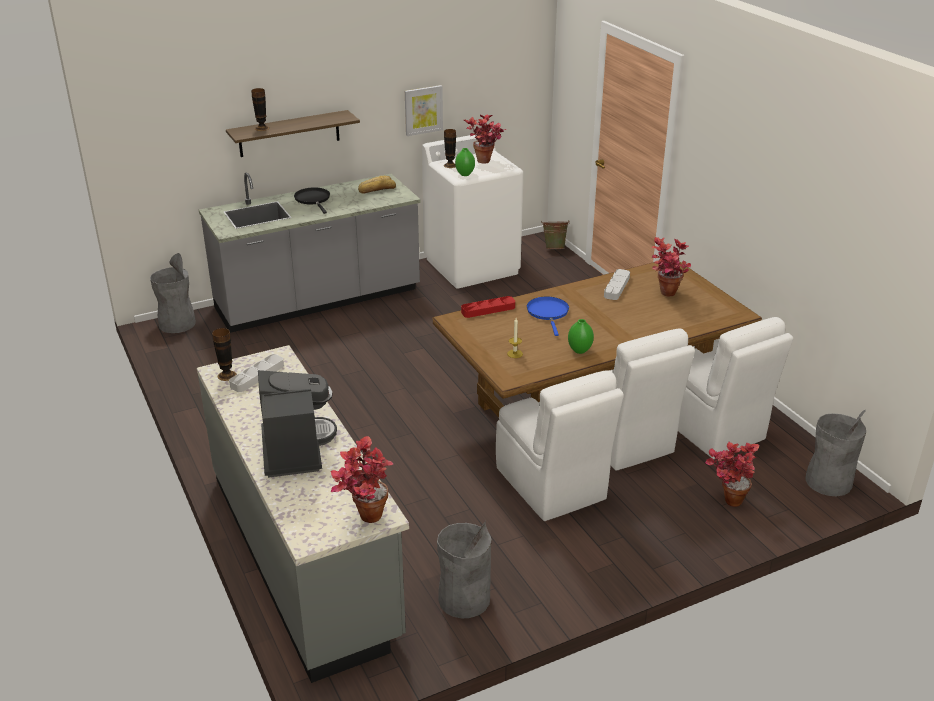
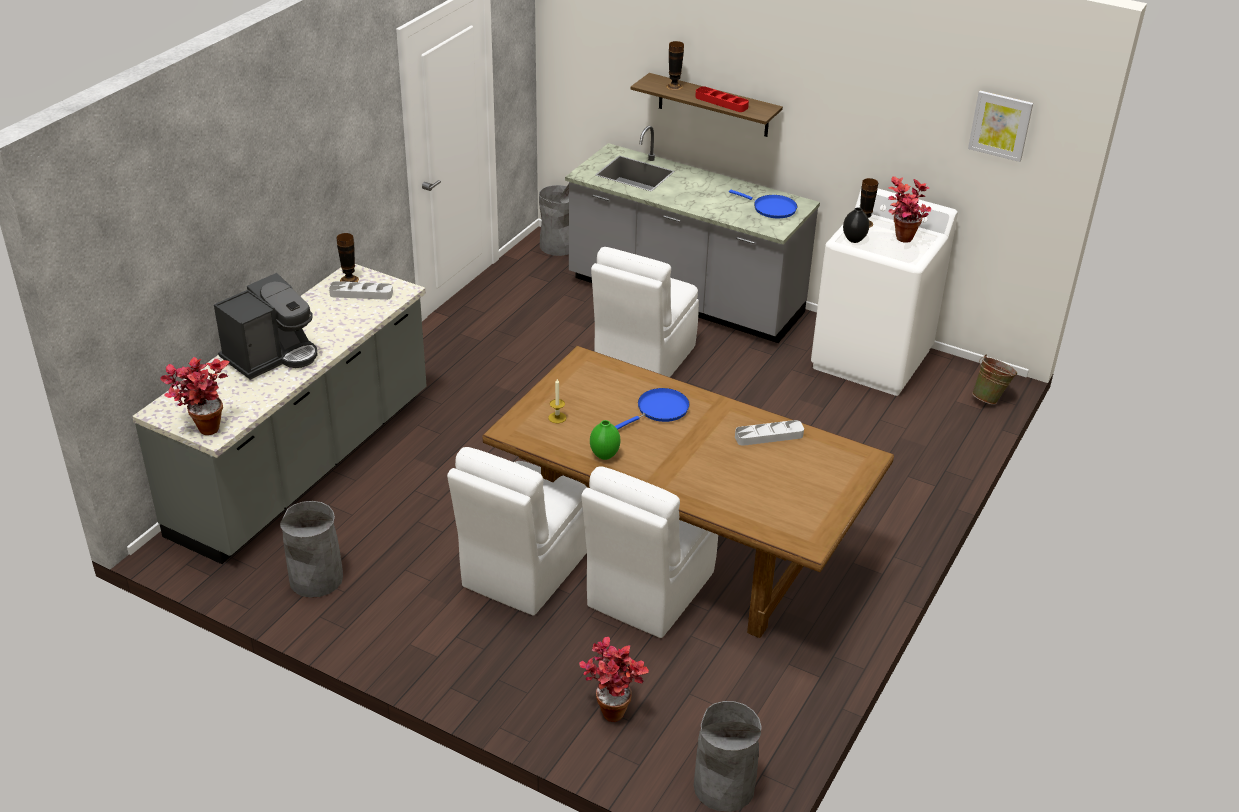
camera: 55 degrees right, 5 degrees up
(313, 199) = (702, 186): black frying pan -> none
(376, 189) = (771, 208): bread -> blue frying pan
(423, 110) = (875, 145): picture -> picture (1000, 125)
(465, 174) = (854, 240): green vase -> black vase
(488, 309) = (625, 371): red tray -> red tray (721, 102)
(666, 295) = (789, 476): potted plant -> none
(711, 428) = (737, 654): white chair -> white chair (643, 361)

